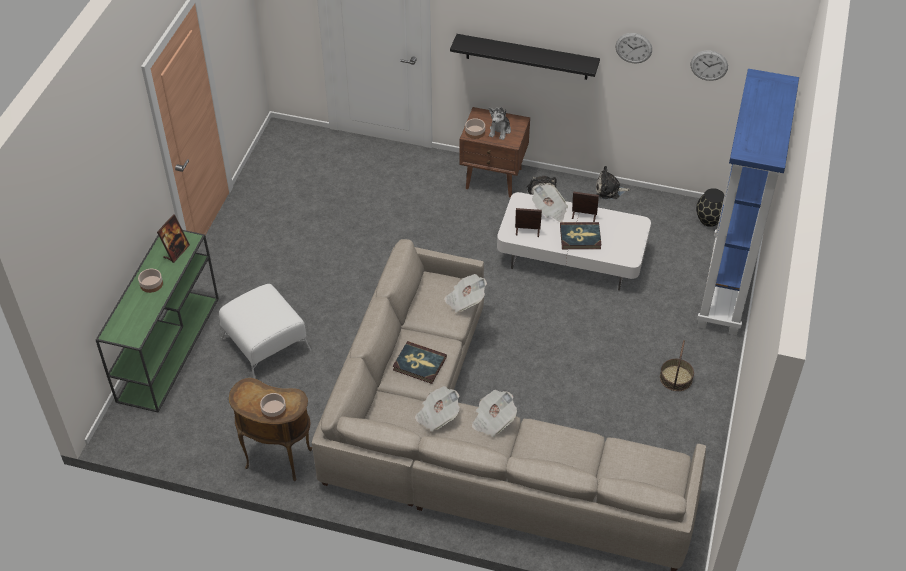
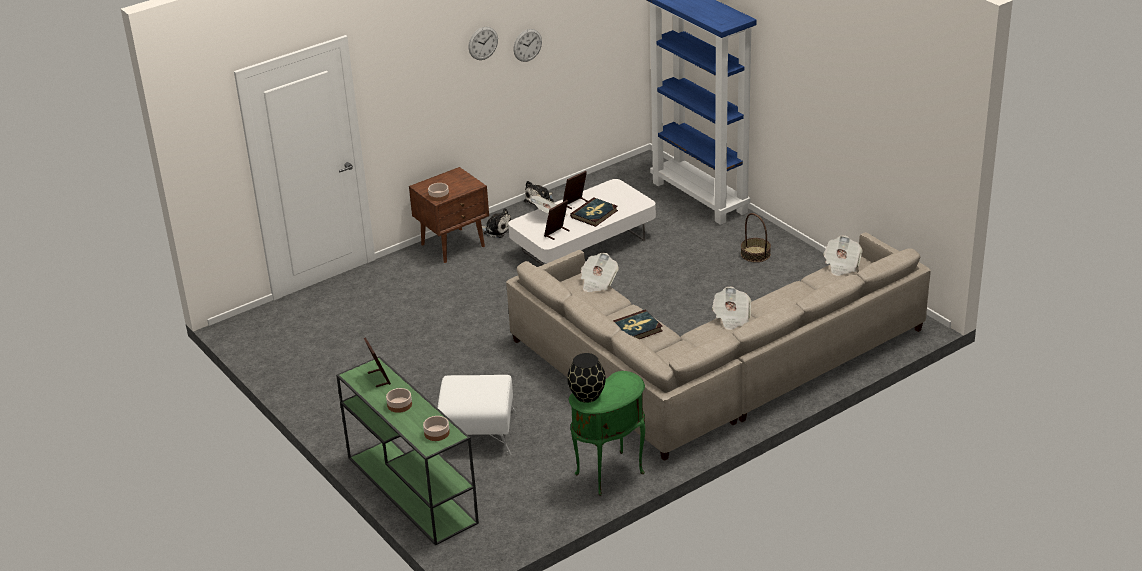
camera: 50 degrees left, 15 degrees down
(274, 410) = (623, 391): bowl -> bowl (437, 433)
(277, 460) = (611, 475): brown side table -> green side table
(437, 416) = (697, 341): newspaper -> newspaper (841, 265)
(500, 131) = (454, 185): plush toy -> none
(527, 57) = (445, 104): black shelf -> none
(709, 65) = (585, 30): wall clock -> wall clock (483, 43)
(709, 220) = (628, 174): black vase -> black vase (587, 395)

